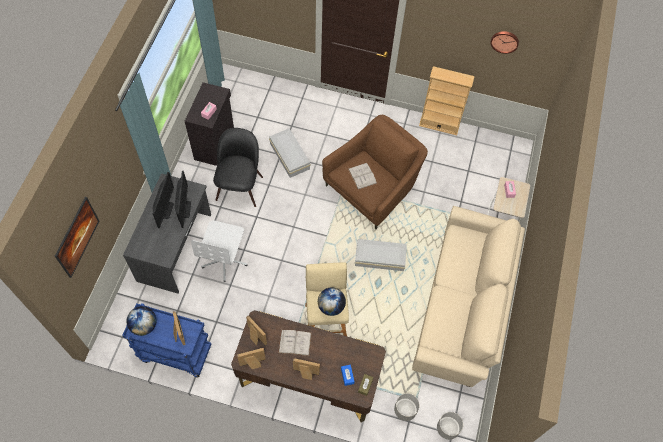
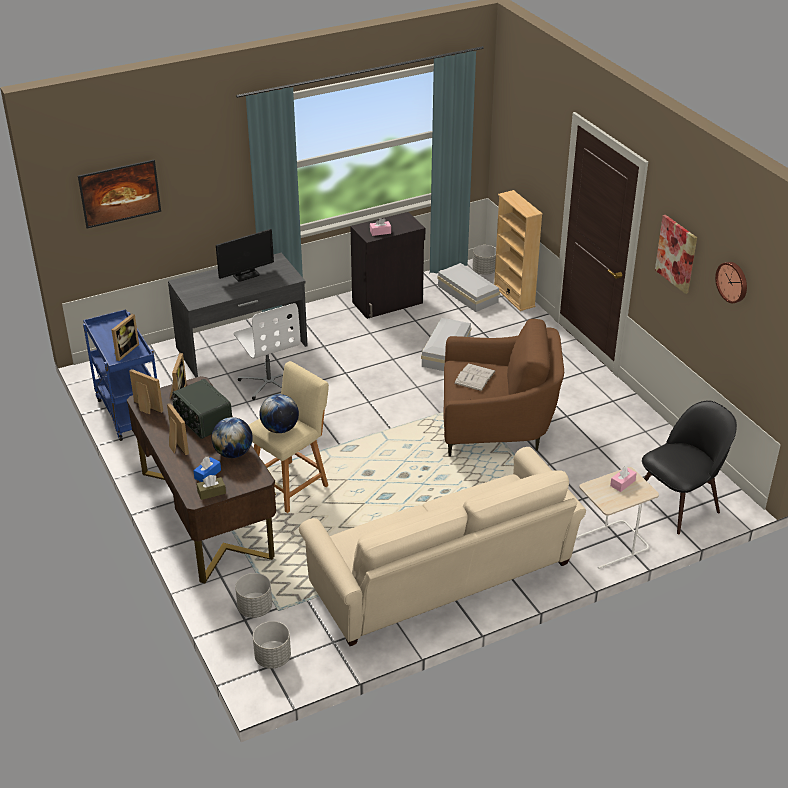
camera: 50 degrees right, 25 degrees down
(144, 326) = (109, 329): globe -> globe (233, 453)
(184, 209) = (261, 283): monitor -> none
(225, 260) = (269, 382): white office chair -> white office chair turned 90 degrees counterclockwise
(237, 76) = (484, 271): none -> grey planter
(240, 186) = (364, 343): black chair -> black chair (679, 503)
(295, 342) = (203, 420): white book -> radio
(379, 257) = (418, 479): white storage box -> white storage box (467, 293)
(439, 125) = (653, 425): beige bookcase -> beige bookcase (514, 296)
(446, 34) = (676, 253): none -> picture

